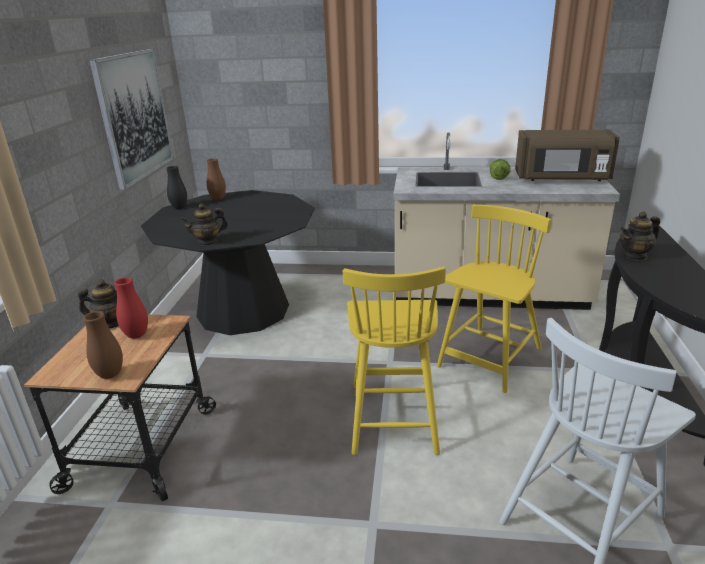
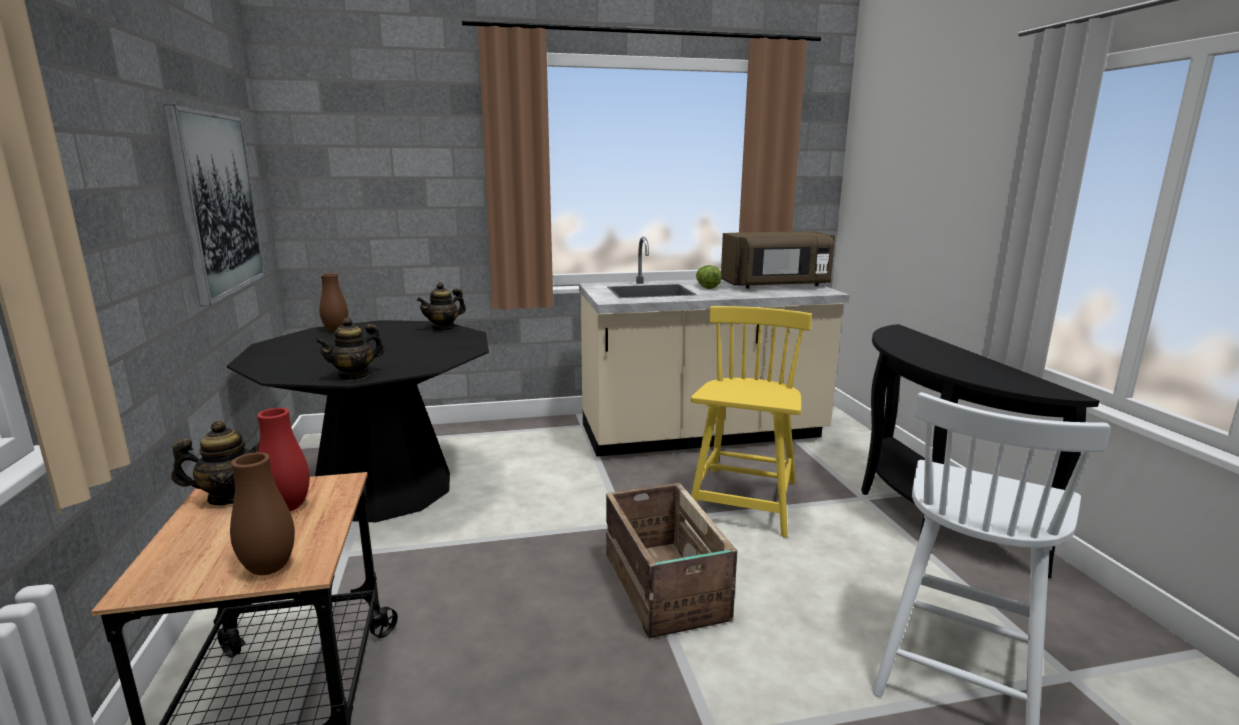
camera: 20 degrees left, 10 degrees down
(179, 207) = (280, 343): black vase -> none
(393, 415) = (664, 588): yellow chair -> crate
(635, 255) = (904, 349): teapot -> teapot (443, 328)

